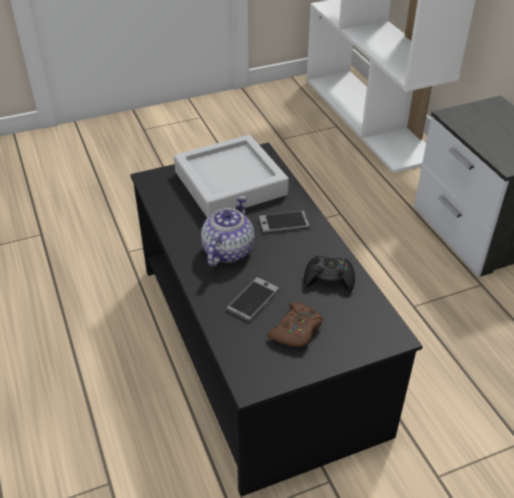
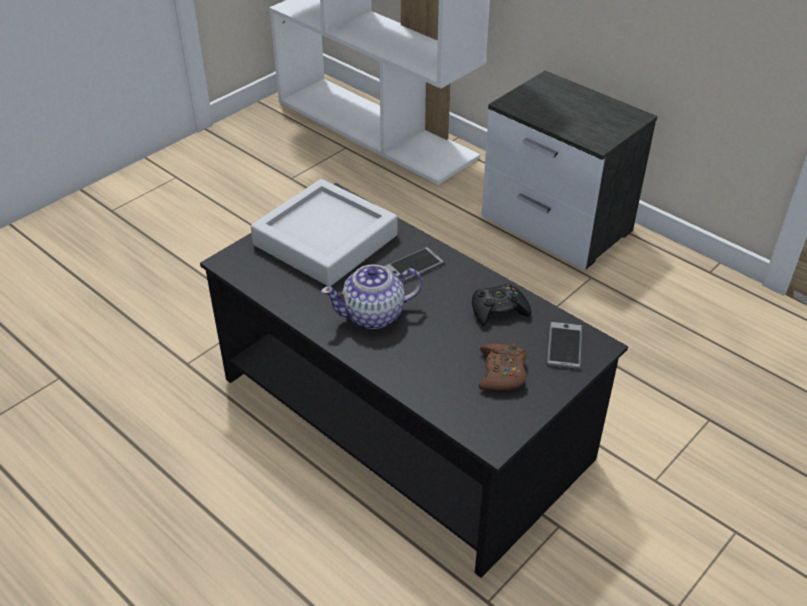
camera: 25 degrees left, 0 degrees up
(227, 251) = (374, 315): teapot -> teapot turned 105 degrees counterclockwise
(253, 300) = (437, 357): phone -> phone (564, 346)

